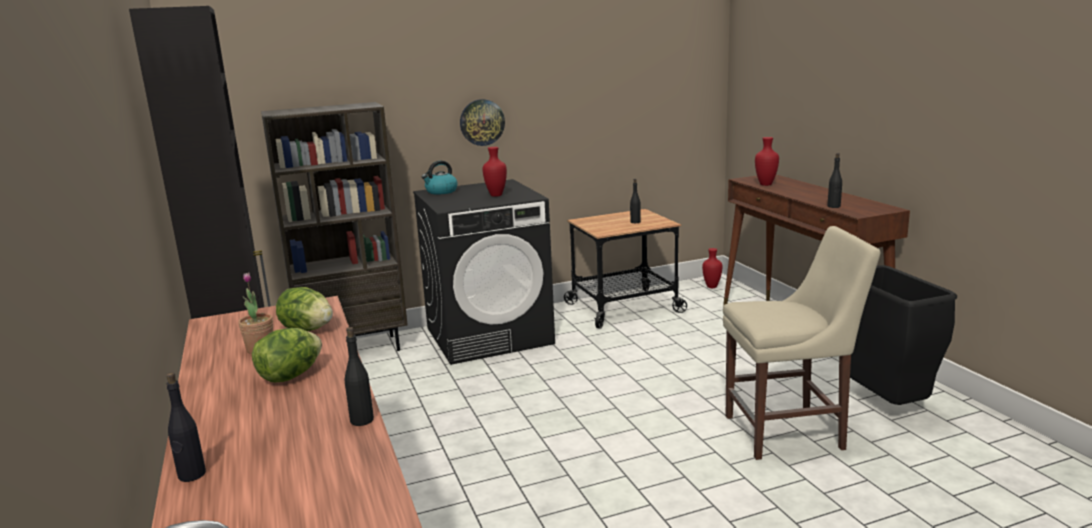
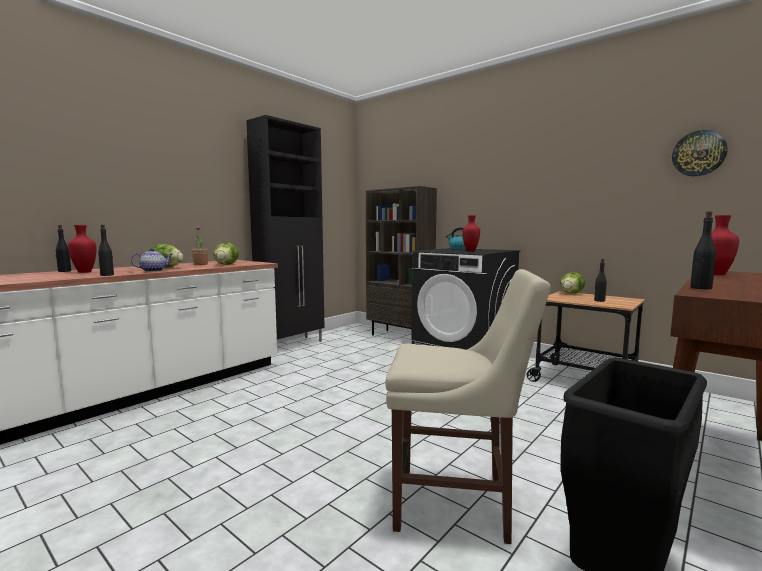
camera: 60 degrees right, 10 degrees down
(335, 384) = (154, 271): none -> teapot
(482, 122) = (503, 205): wall clock -> wall clock (698, 153)
(588, 219) = (571, 293): none -> lettuce
(712, 287) = (717, 405): red vase -> red vase (84, 272)
(789, 432) = (458, 503): beige chair -> beige chair turned 45 degrees counterclockwise

